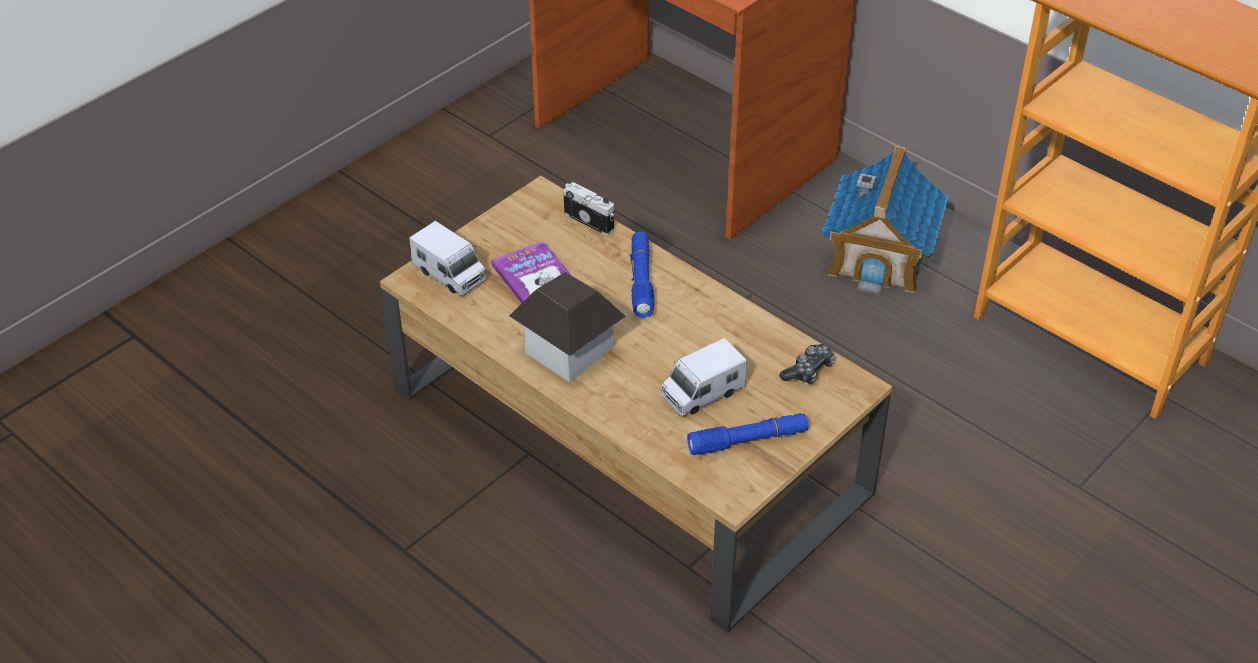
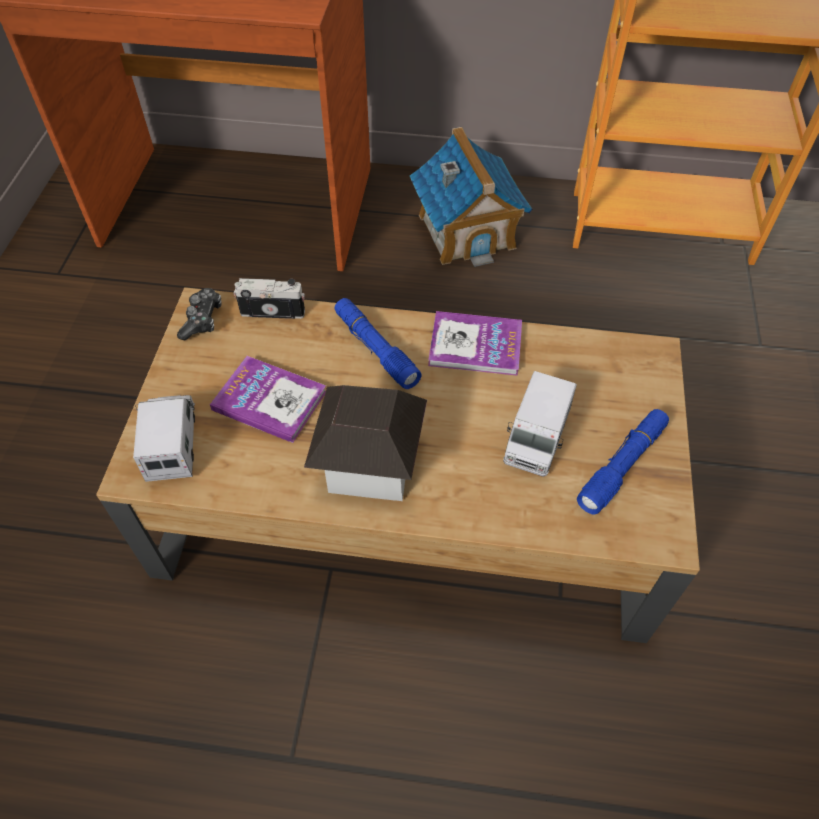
camera: 35 degrees left, 10 degrees up
(449, 274) = (172, 443): toy truck -> toy truck turned 105 degrees counterclockwise
(719, 313) = (475, 345): none -> book
(808, 370) = (602, 361): game controller -> game controller (202, 320)

